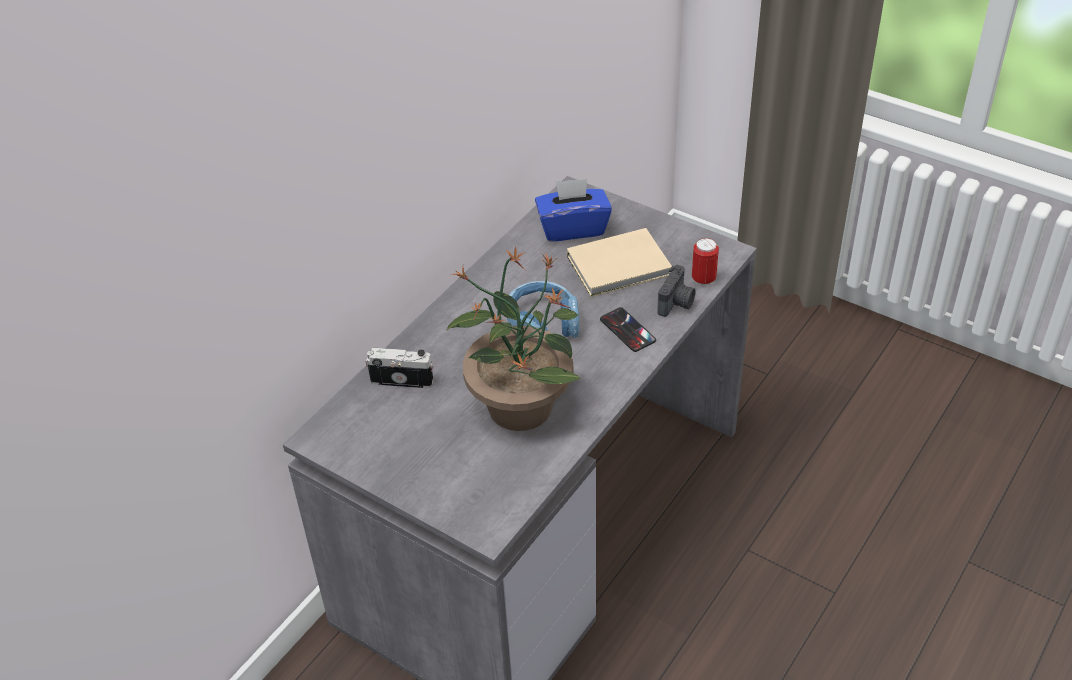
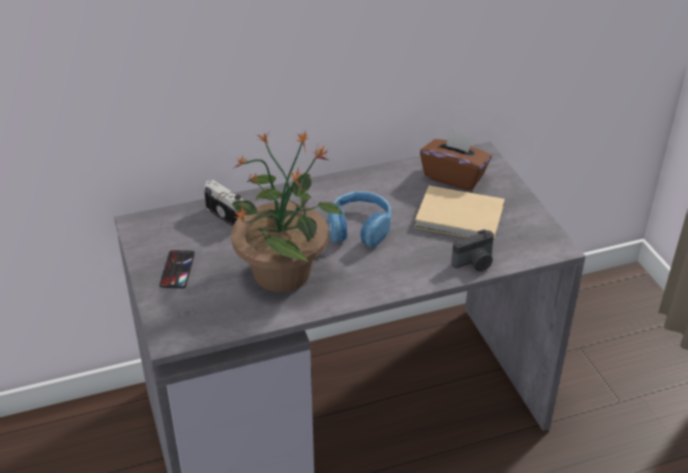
camera: 35 degrees right, 5 degrees down
(572, 228) = (454, 176): blue tissue box -> brown tissue box
(627, 330) = (416, 262): phone -> phone (177, 269)
(703, 279) = (515, 257): can -> none

